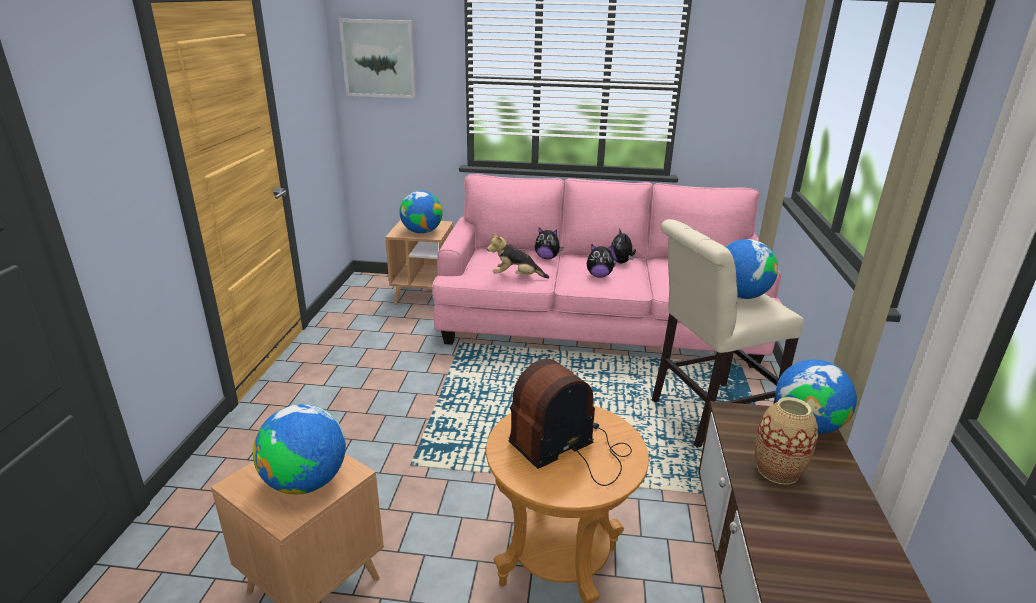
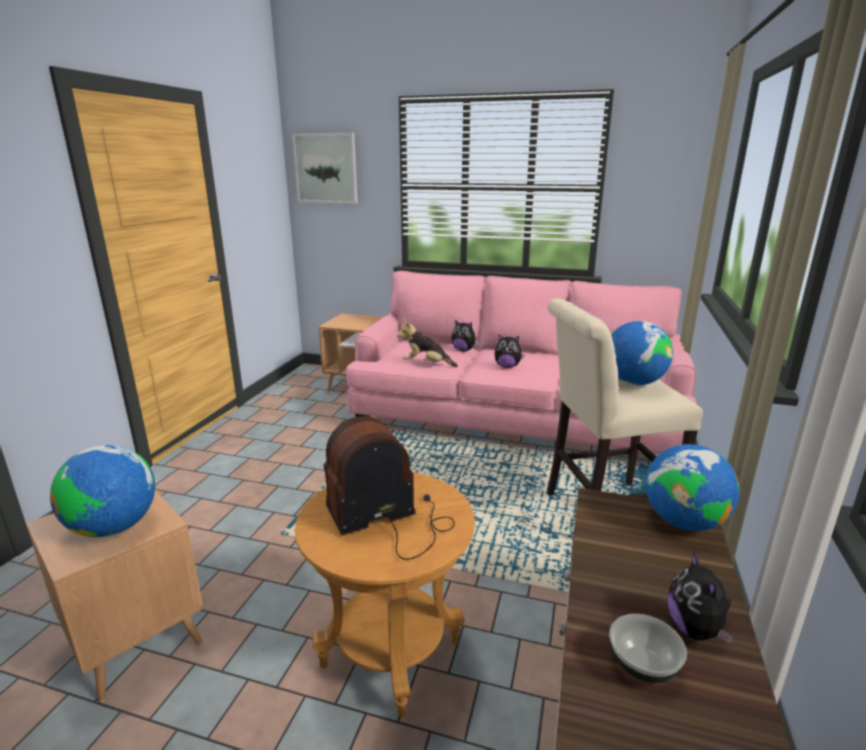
camera: 10 degrees right, 5 degrees down
(422, 232) = (353, 324): globe -> none
(621, 262) = (535, 356): plush toy -> plush toy (695, 629)
(777, 470) = (631, 567): vase -> none
(811, 550) = (643, 665): none -> bowl

